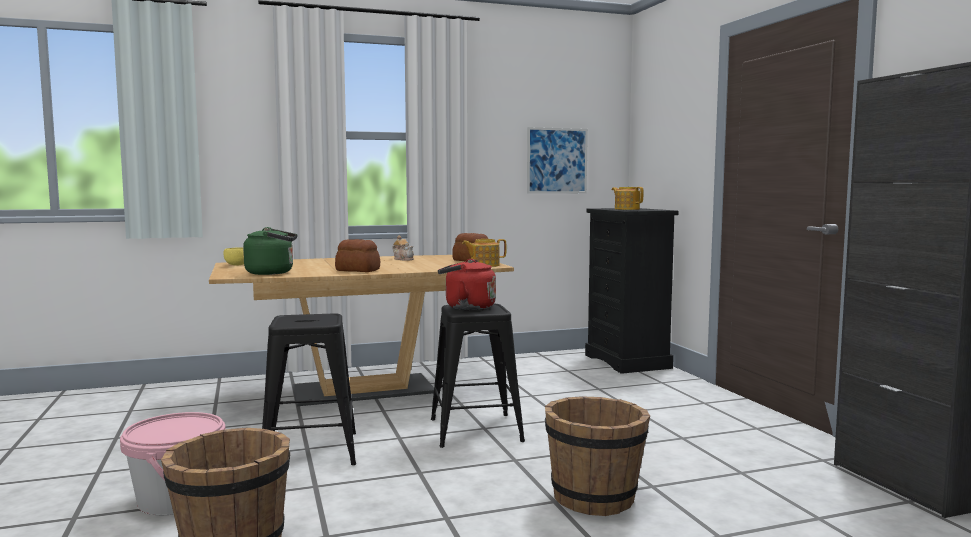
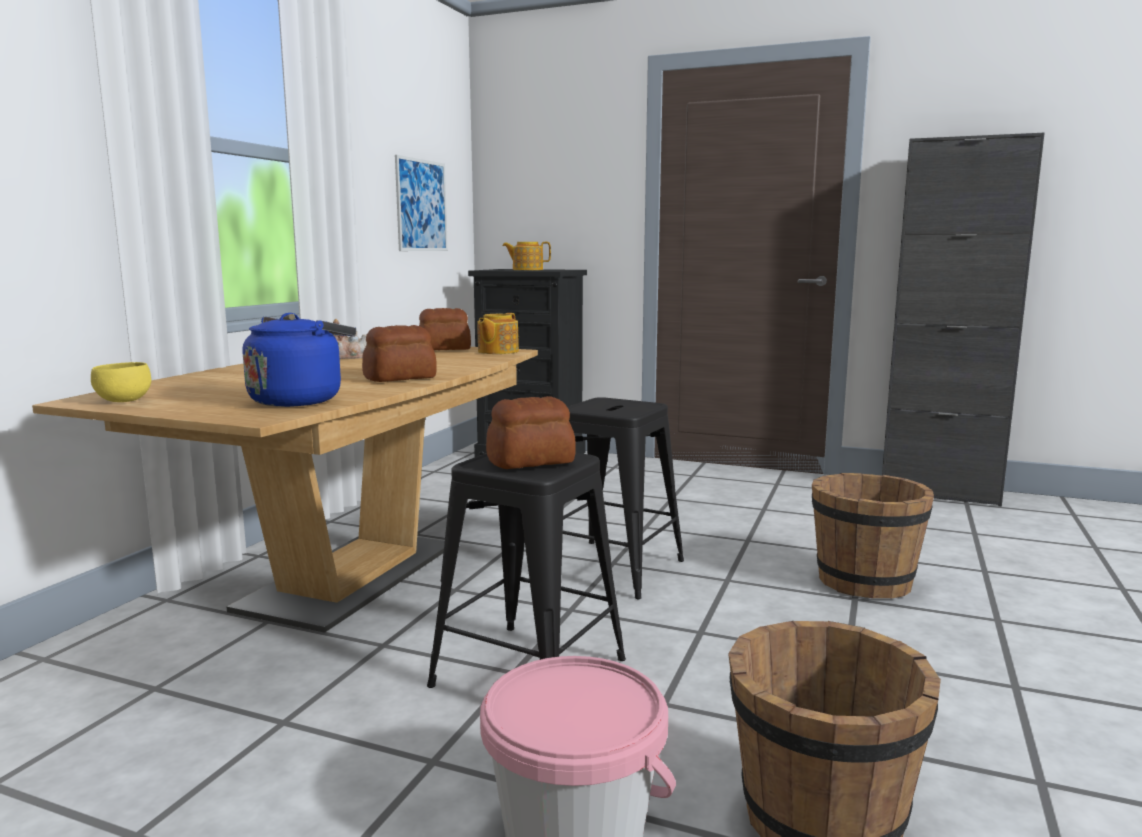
camera: 50 degrees left, 5 degrees up
(273, 273) = (300, 400): green kettle -> blue kettle
(306, 320) = (532, 461): none -> bread
(466, 307) = (600, 406): red kettle -> none

